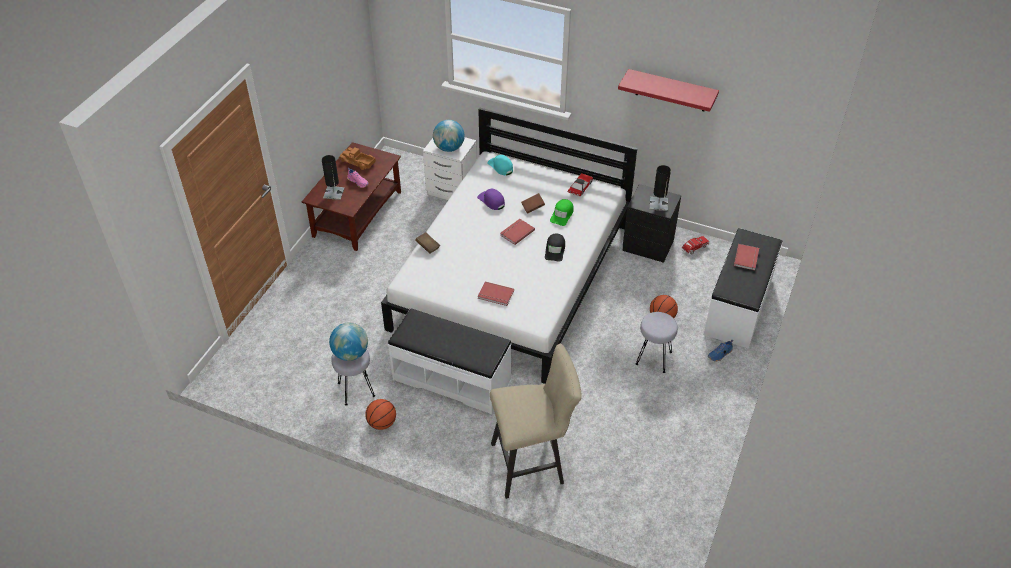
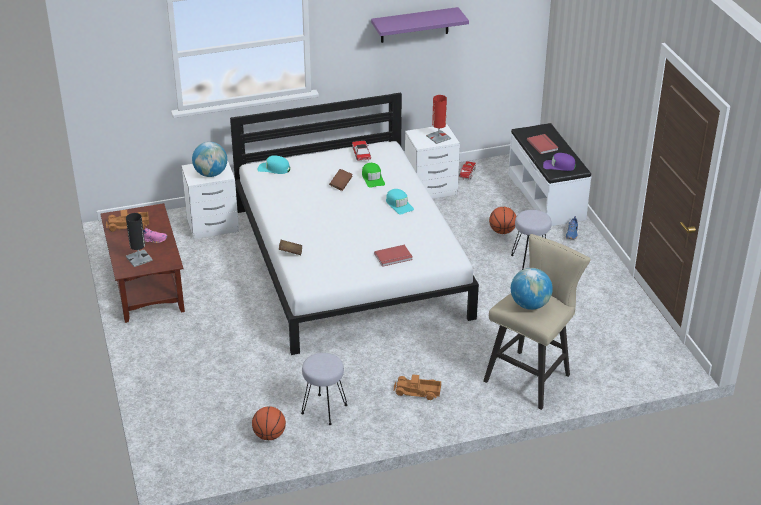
camera: 40 degrees left, 10 degrees down
(350, 354) = (322, 363): globe -> globe (530, 305)
(382, 423) = (378, 419): basketball -> basketball (269, 435)
(433, 419) = (417, 392): none -> toy truck
(452, 378) = (395, 357): white bench -> none
(491, 201) = (300, 196): purple cap -> purple cap (559, 166)
(516, 232) = (351, 207): red book -> none
(555, 250) = (399, 205): black cap -> turquoise cap
(648, 246) = (432, 189): black nightstand -> white nightstand
(658, 204) = (438, 137): black table lamp -> red table lamp
(671, 91) = (414, 25): red shelf -> purple shelf

